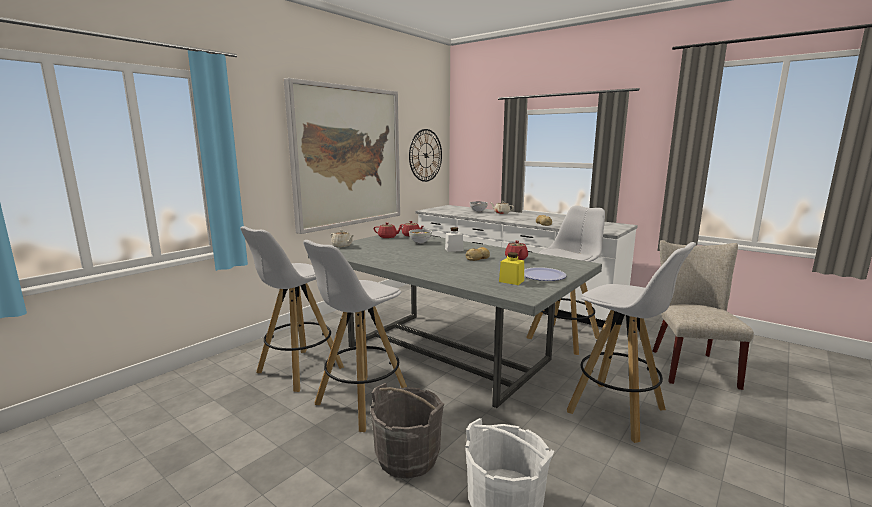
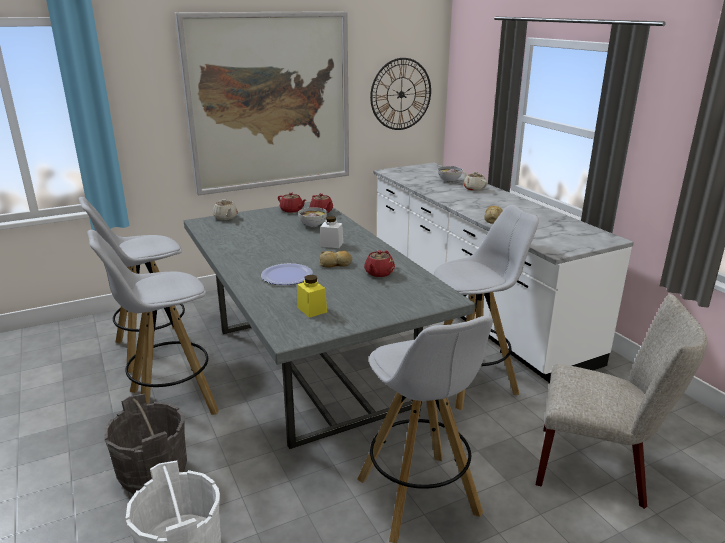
camera: 25 degrees right, 10 degrees up
(542, 275) = (362, 308): plate -> plate (286, 275)
(689, 365) = (599, 468): beige chair -> beige chair turned 75 degrees clockwise

